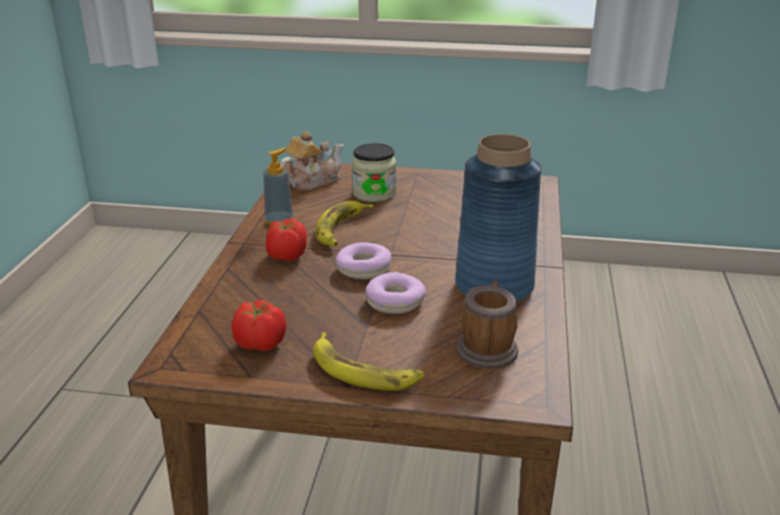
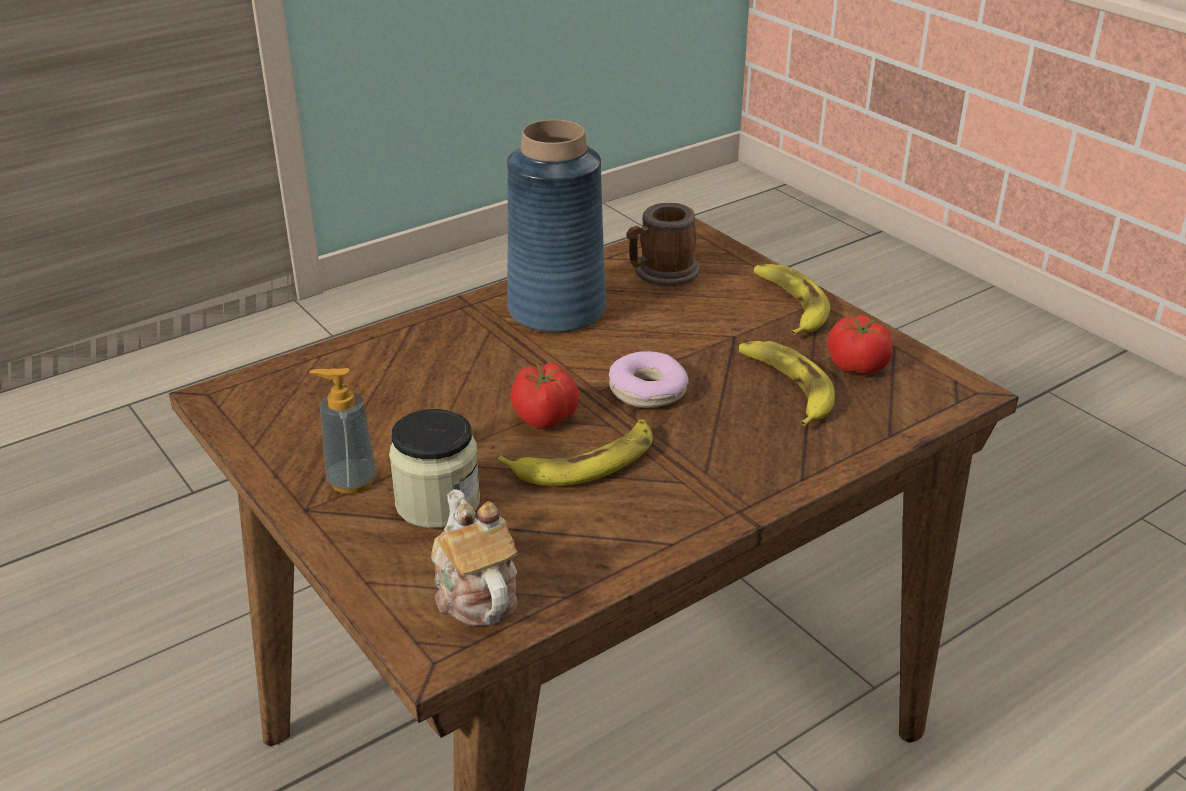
camera: 135 degrees left, 5 degrees up
(279, 221) = (645, 525): soap dispenser -> soap dispenser (352, 481)
(286, 256) = (710, 456): tomato -> tomato (545, 418)
(291, 308) = (786, 387): none -> banana
(312, 181) = (474, 592): teapot -> teapot turned 60 degrees clockwise
(395, 302) = (673, 343): donut -> none

